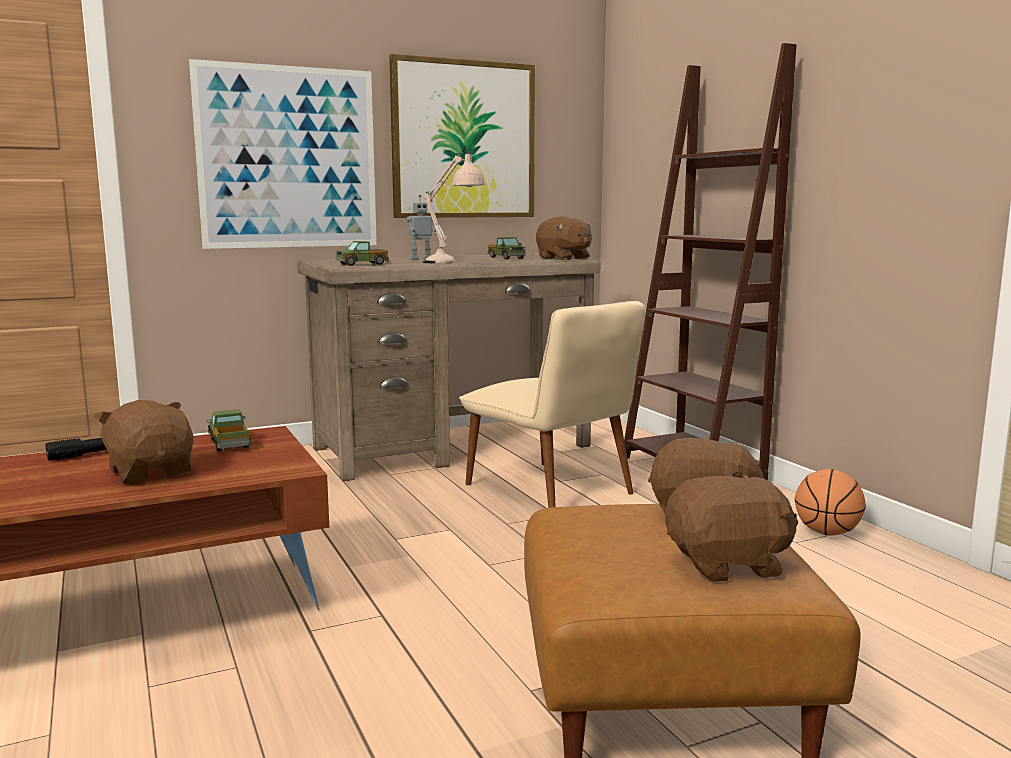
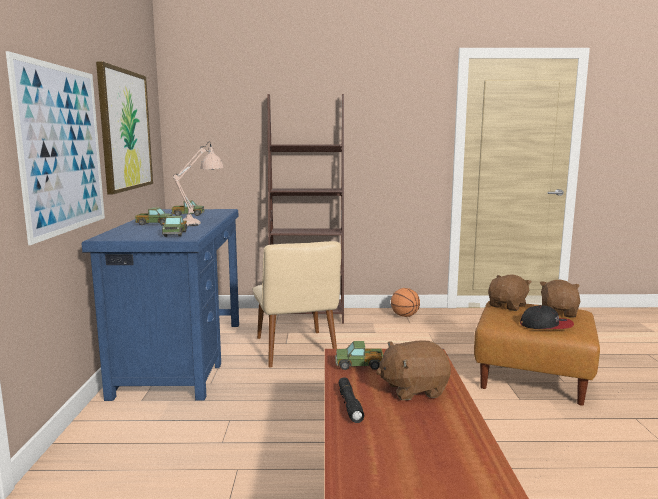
camera: 65 degrees left, 0 degrees up
(420, 259) = (154, 224): toy robot -> toy truck
(452, 447) = (181, 356): brown desk -> blue desk
(548, 489) = (295, 348): beige chair -> beige chair turned 90 degrees clockwise
(563, 258) = (217, 210): brown plush toy -> none
(601, 554) = (546, 325): none -> cap

